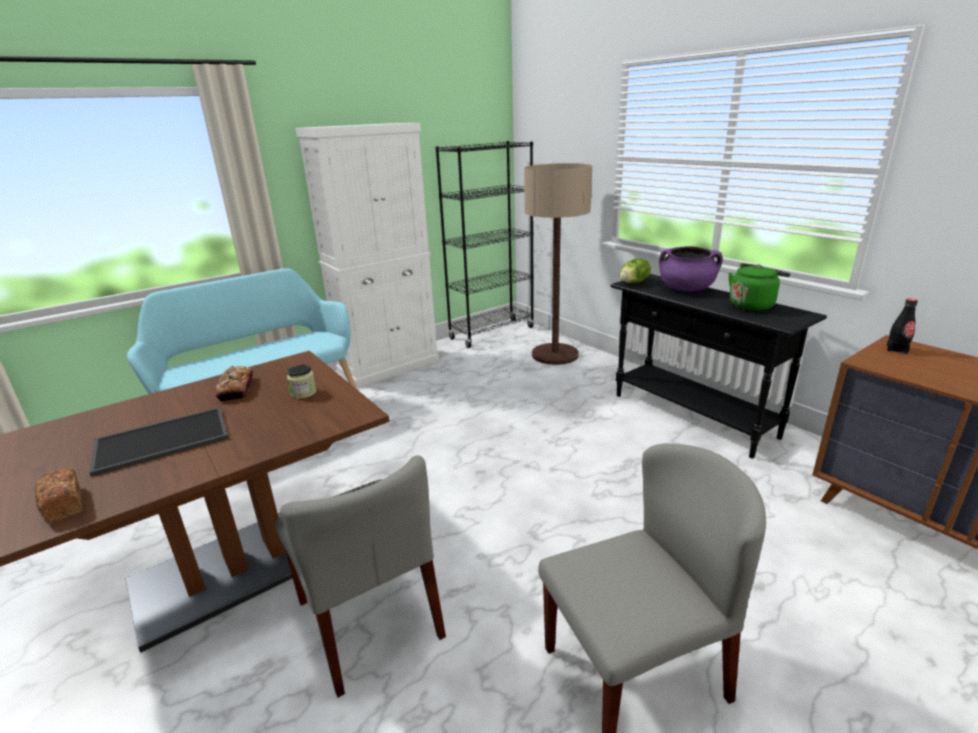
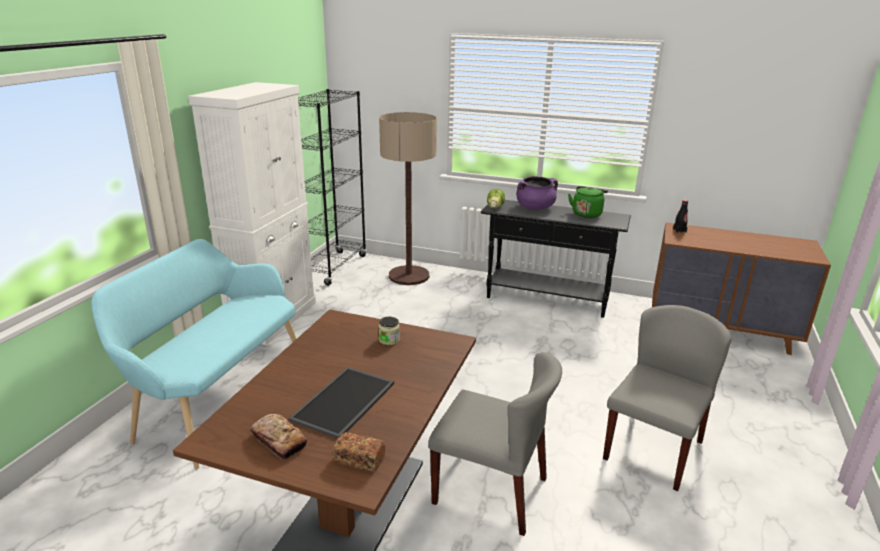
camera: 35 degrees left, 0 degrees up
(236, 389) = (327, 352): bread -> bread (279, 441)

